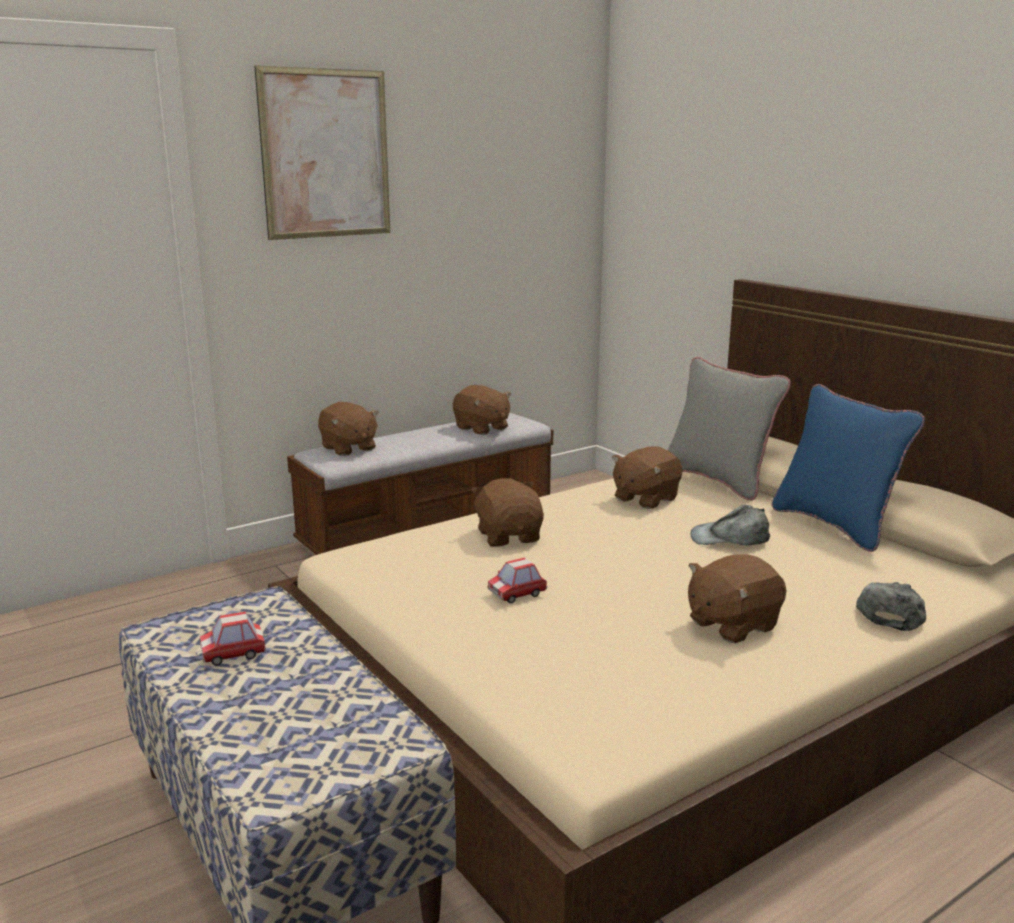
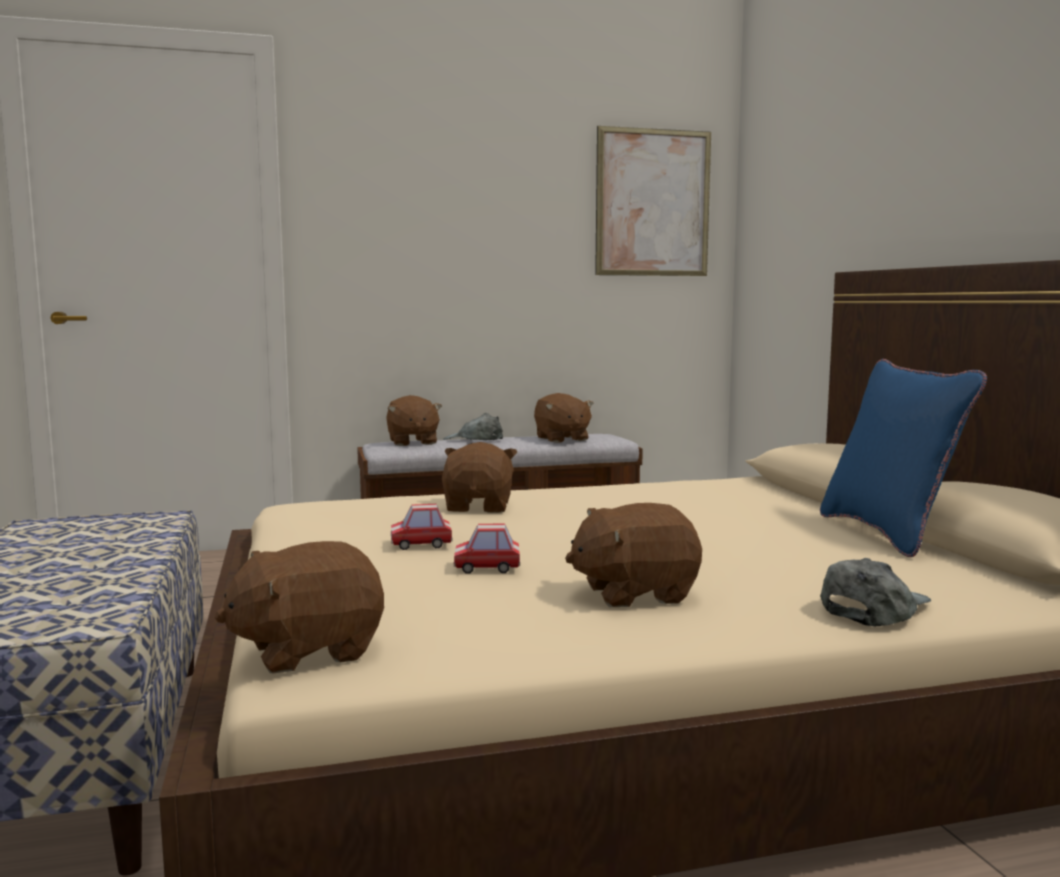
camera: 20 degrees right, 10 degrees down
(233, 653) = (69, 544): toy car -> toy car (487, 567)
(326, 154) = (416, 155): picture -> picture (653, 203)
(645, 498) = (672, 496): brown plush toy -> brown plush toy (308, 650)
(718, 481) = (780, 491): grey pillow -> none
(730, 538) = (732, 530): grey cap -> grey cap (473, 439)

